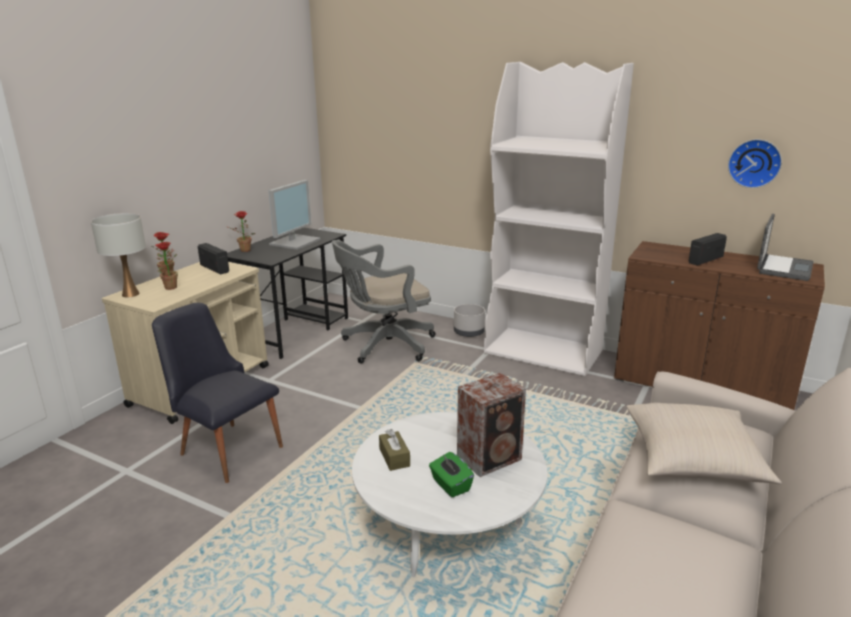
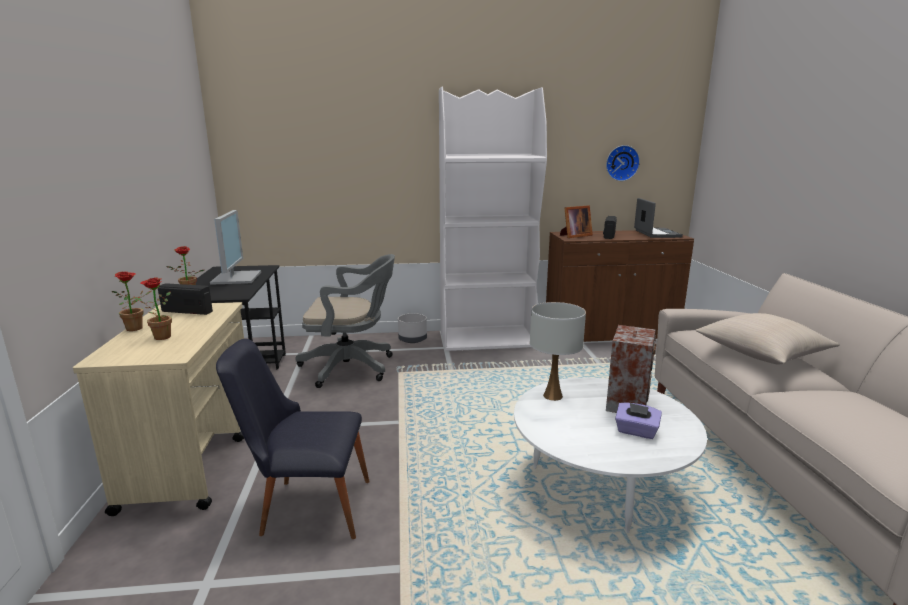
camera: 35 degrees left, 5 degrees down
(131, 294) = (115, 354): white table lamp -> white table lamp (553, 396)
(384, 346) = (352, 367): grey office chair -> grey office chair turned 120 degrees counterclockwise
(394, 457) = (564, 429): brown tissue box -> none
(450, 485) = (636, 431): green tissue box -> purple tissue box
(658, 252) = (574, 236): none -> picture frame

